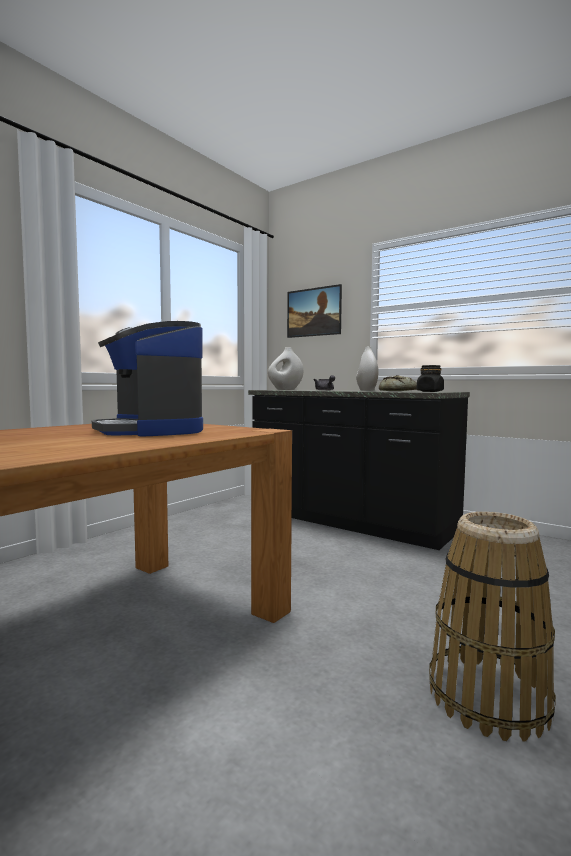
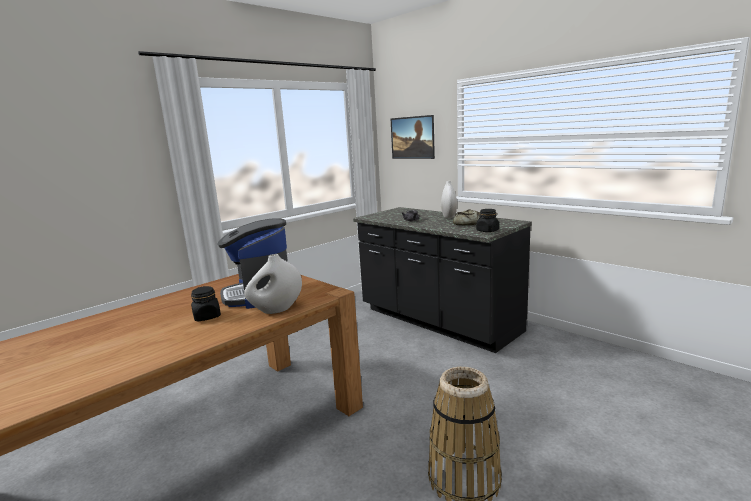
camera: 10 degrees right, 10 degrees up
(75, 440) = (207, 317): none -> black jar
(285, 389) = (383, 217): white vase -> white vase (276, 310)

